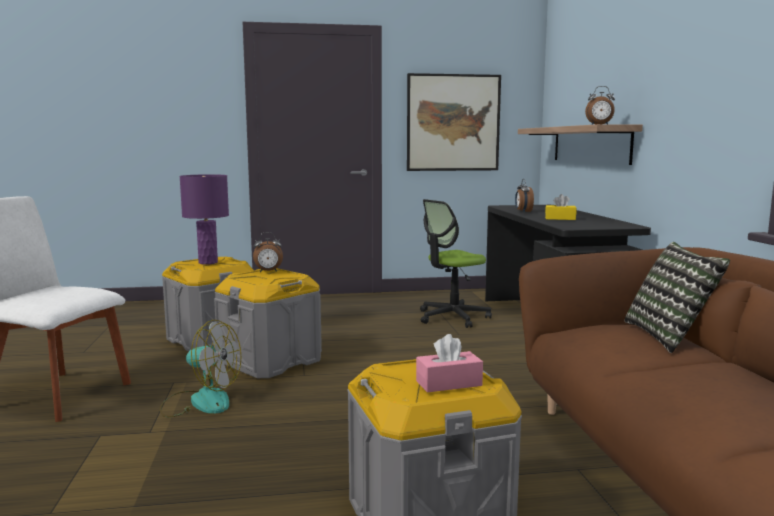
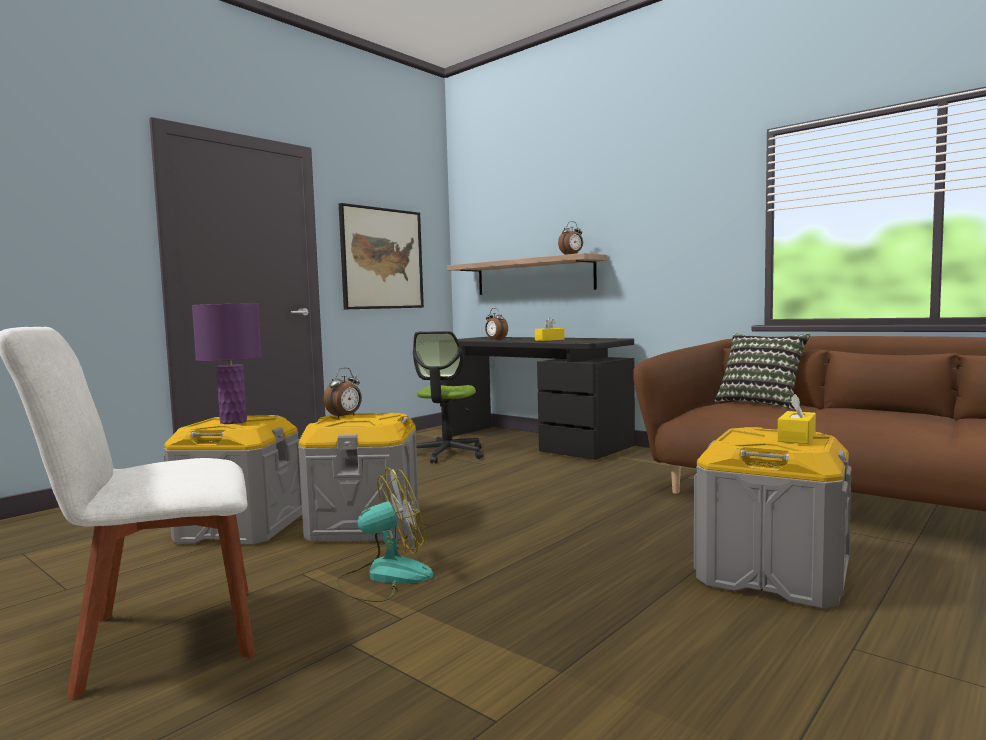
camera: 40 degrees left, 5 degrees down
(448, 383) = (796, 438): pink tissue box -> yellow tissue box

